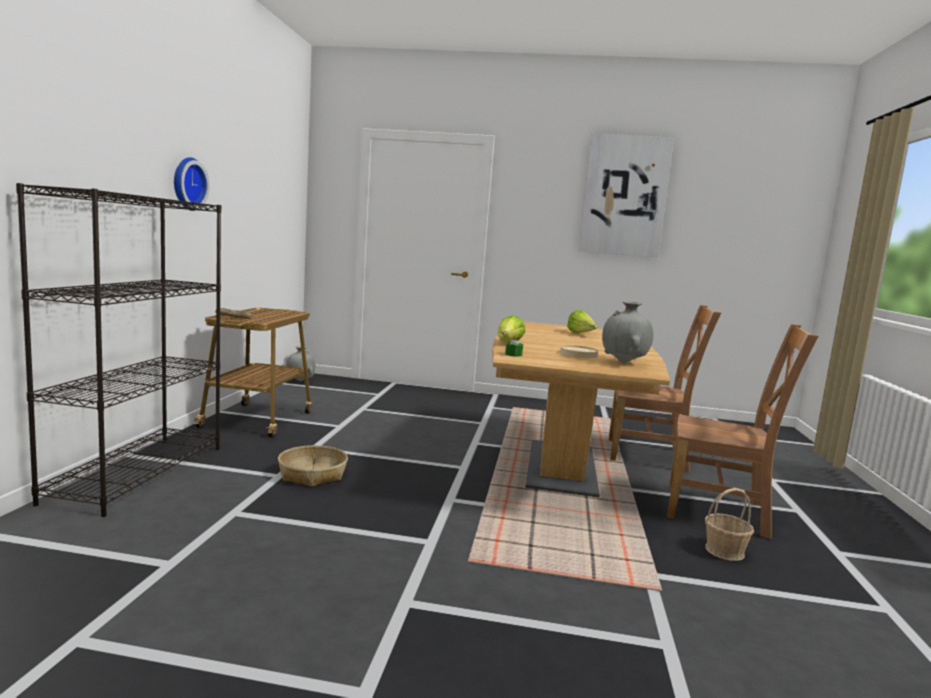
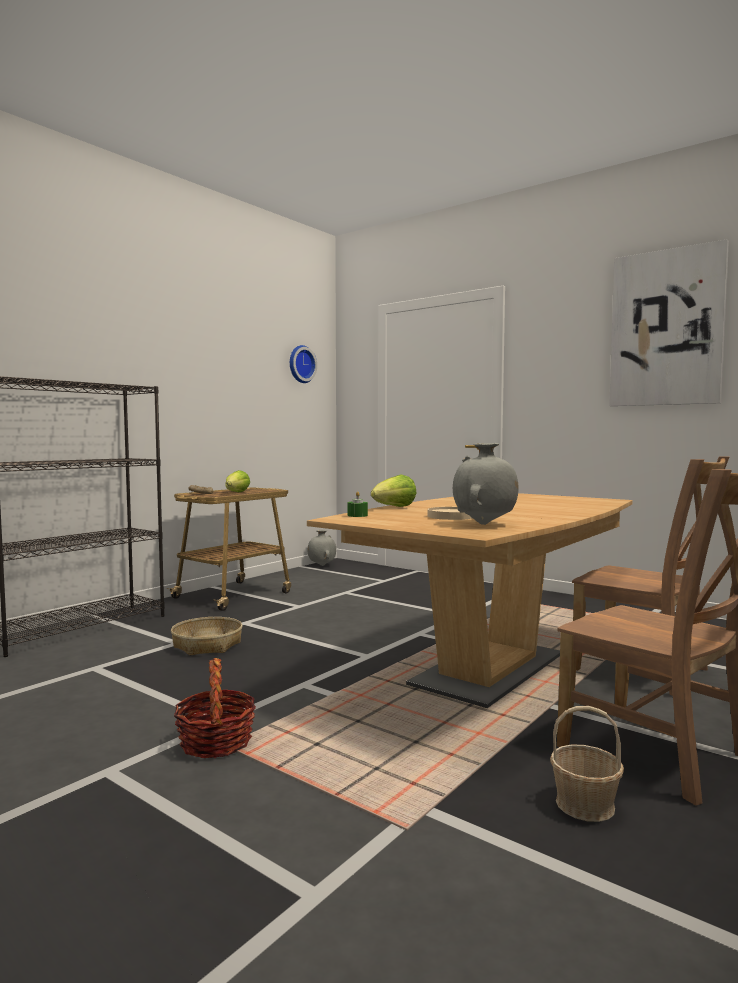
camera: 30 degrees right, 5 degrees down
(187, 184) = (161, 374): wall clock -> wall clock (300, 364)
(454, 559) = (216, 742): none -> basket
(581, 334) = (538, 501): lettuce -> lettuce (236, 493)

